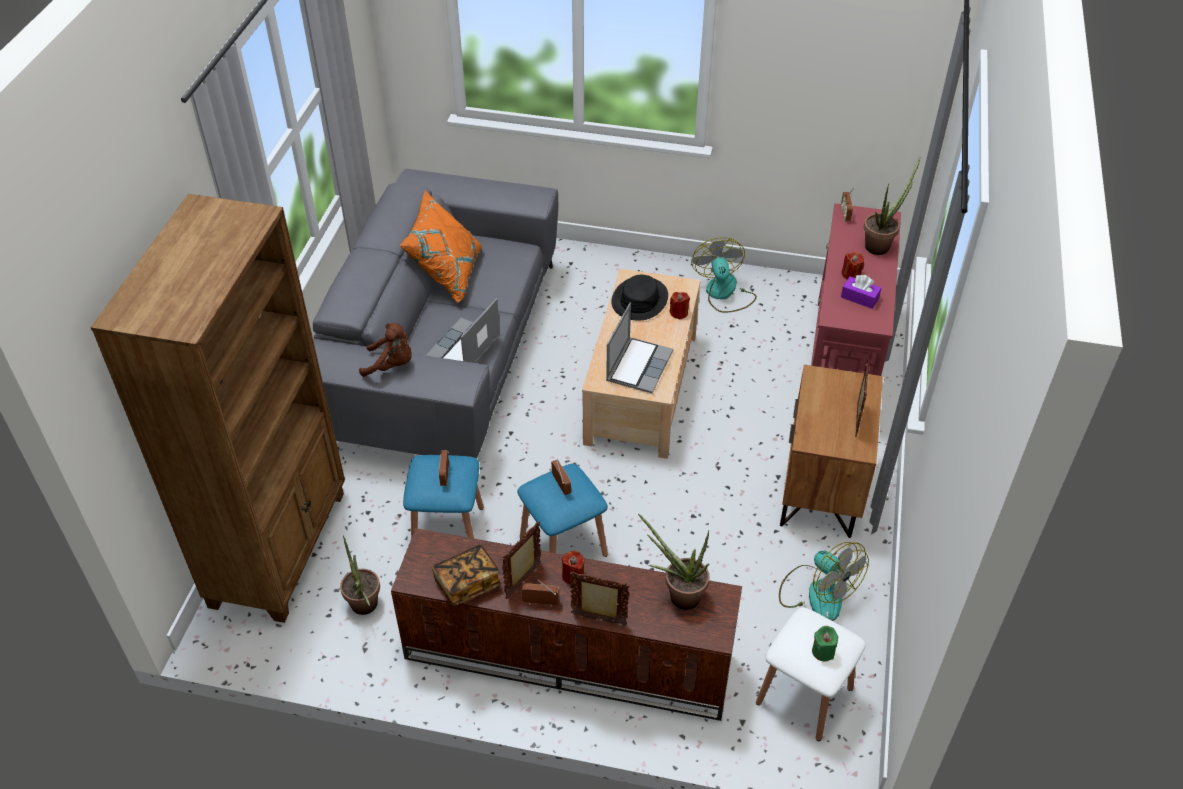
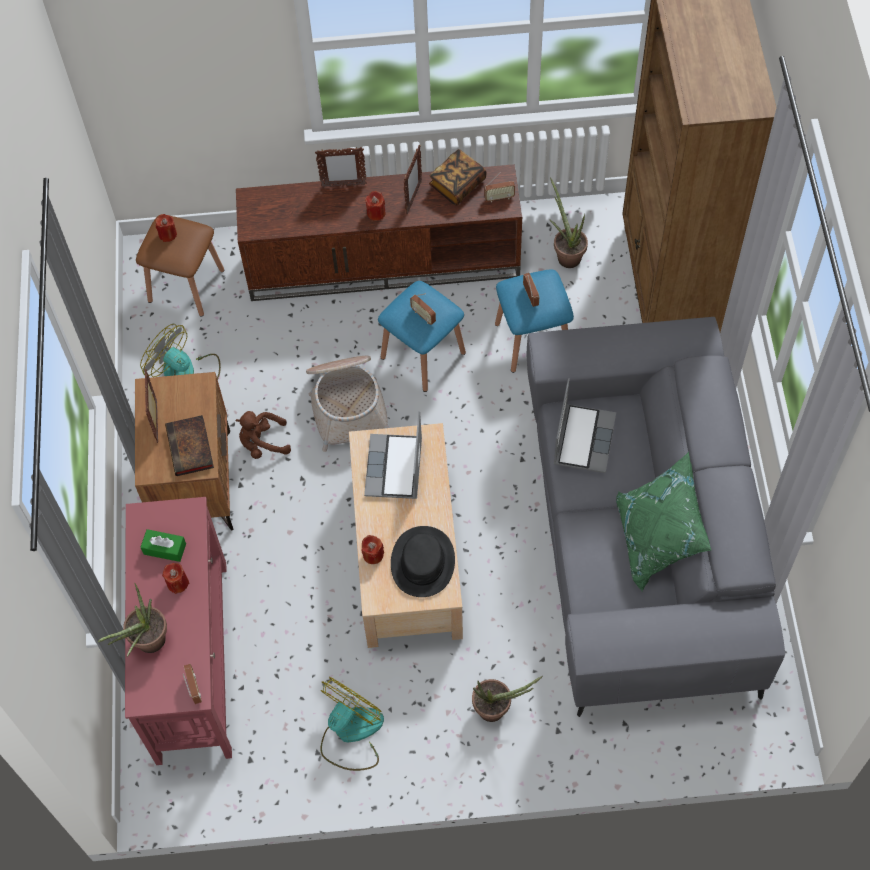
camera: 165 degrees right, 15 degrees up
(391, 365) = (626, 347): brown plush toy -> brown plush toy (263, 443)
(446, 273) = (657, 540): orange pillow -> green pillow
(541, 602) = (393, 186): radio -> radio (499, 198)
(655, 520) = (347, 404): none -> basket
(678, 595) = (287, 220): potted plant -> potted plant (497, 709)
(724, 293) = (351, 733): fan -> fan turned 120 degrees counterclockwise
(804, 695) = (186, 285): white stool -> brown stool
(823, 651) = (167, 234): green candle -> red candle
(826, 391) = (191, 449): none -> book
(859, 298) = (164, 549): purple tissue box -> green tissue box

